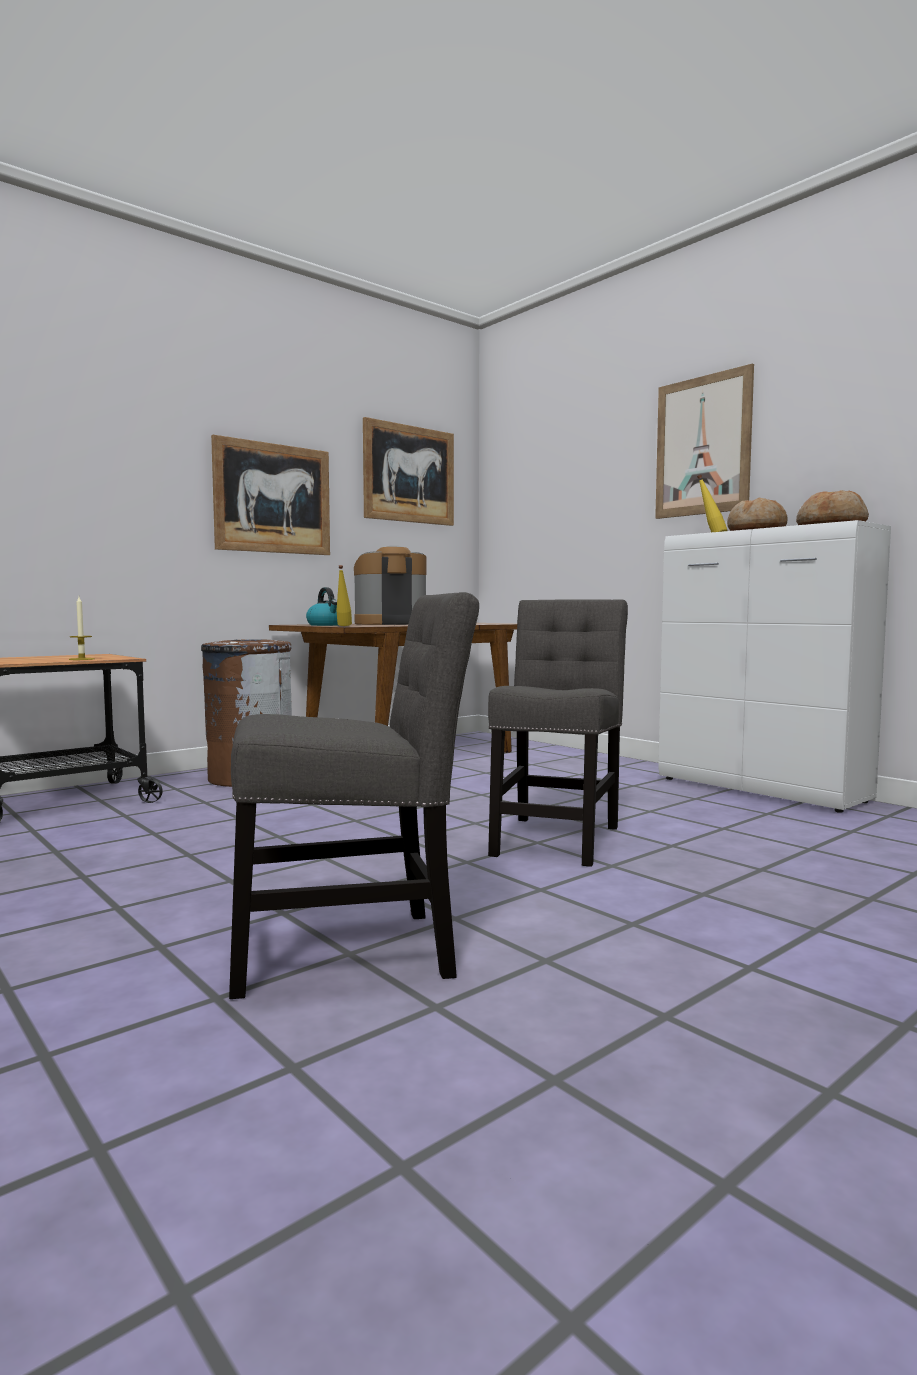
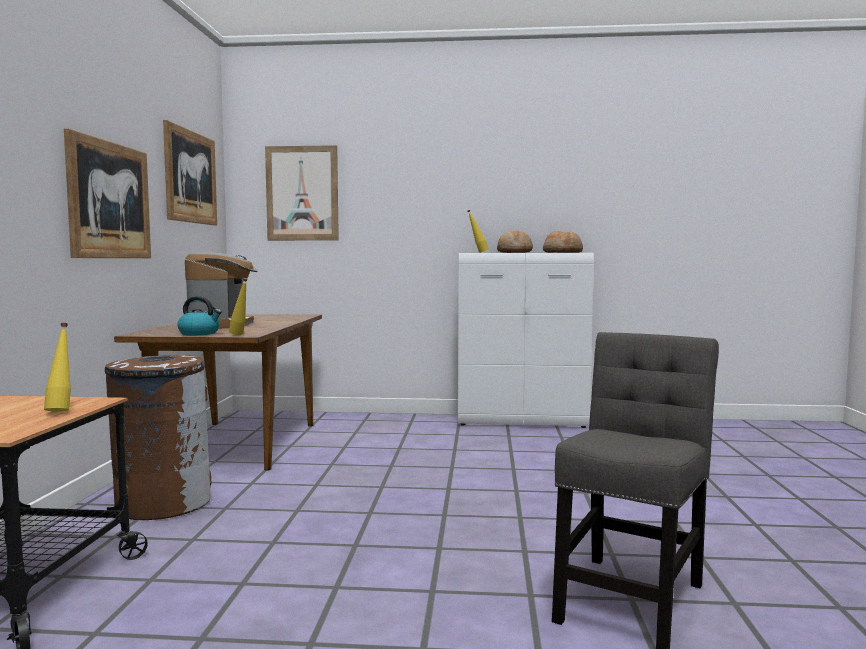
camera: 45 degrees left, 0 degrees up
(81, 659) = (61, 410): candle -> yellow bottle
(390, 624) = (222, 325): coffee machine -> coffee machine turned 150 degrees clockwise
(557, 838) = (518, 484): grey chair -> none
(702, 446) = (456, 187): picture -> picture (302, 193)

